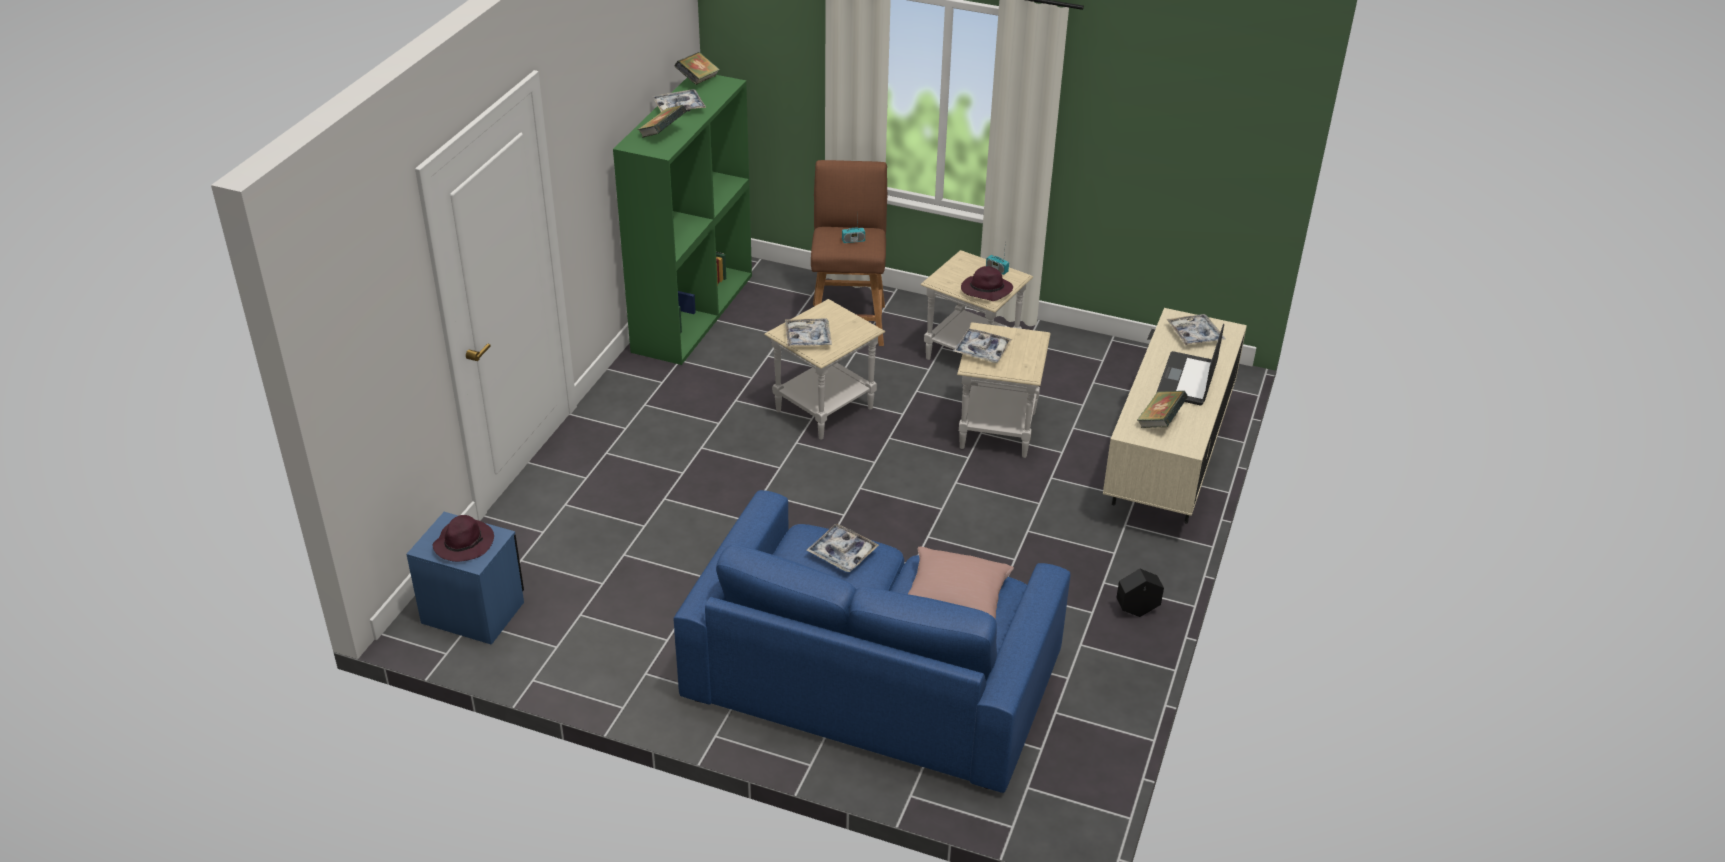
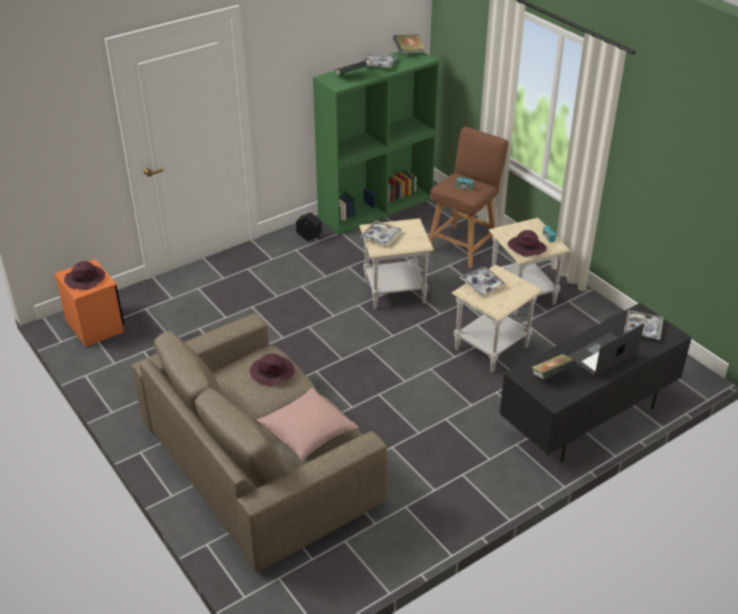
camera: 35 degrees right, 0 degrees up
(473, 612) = (95, 326): blue nightstand -> orange nightstand
(842, 553) = (273, 373): tray -> purple hat
(874, 674) = (260, 461): blue sofa -> brown sofa
(1136, 610) = (466, 503): black planter -> black planter (309, 238)
(1167, 465) = (587, 419): beige tv stand -> black tv stand

